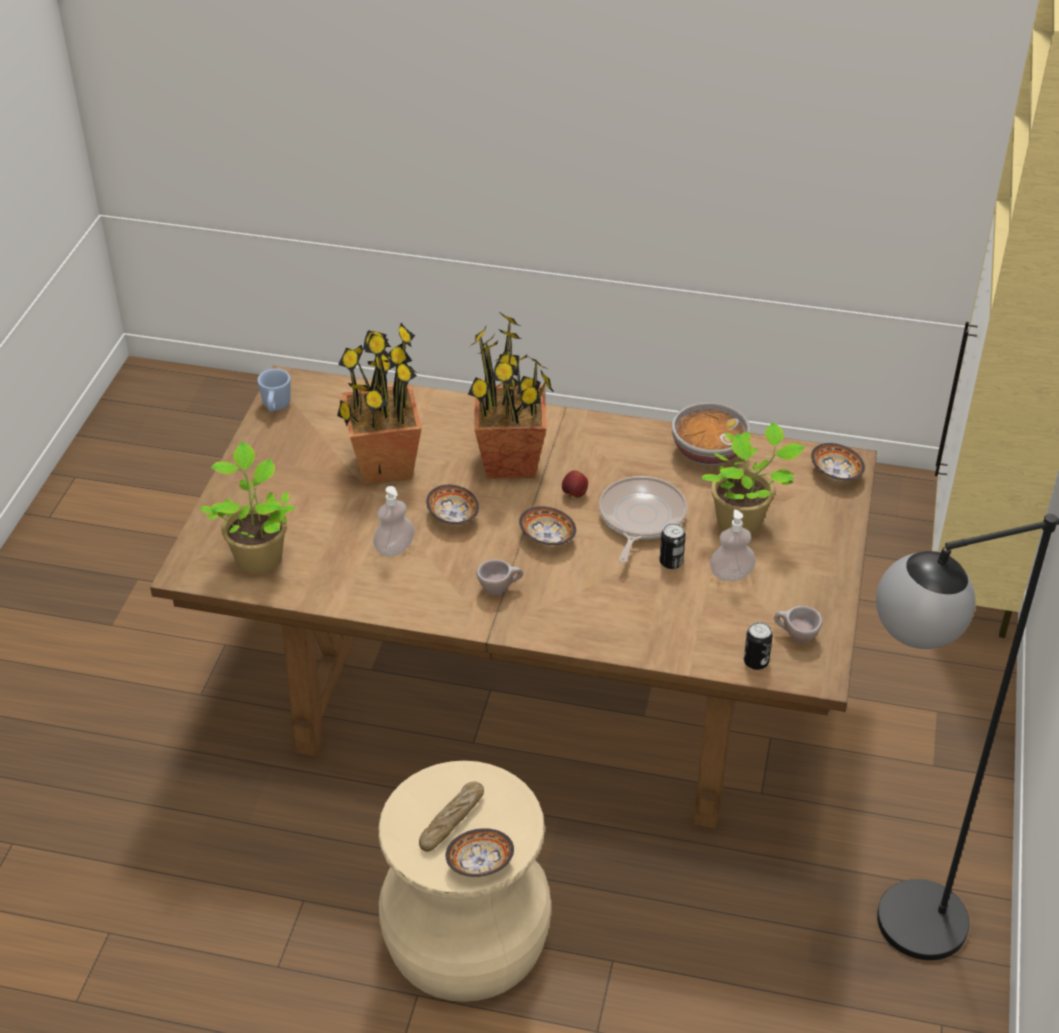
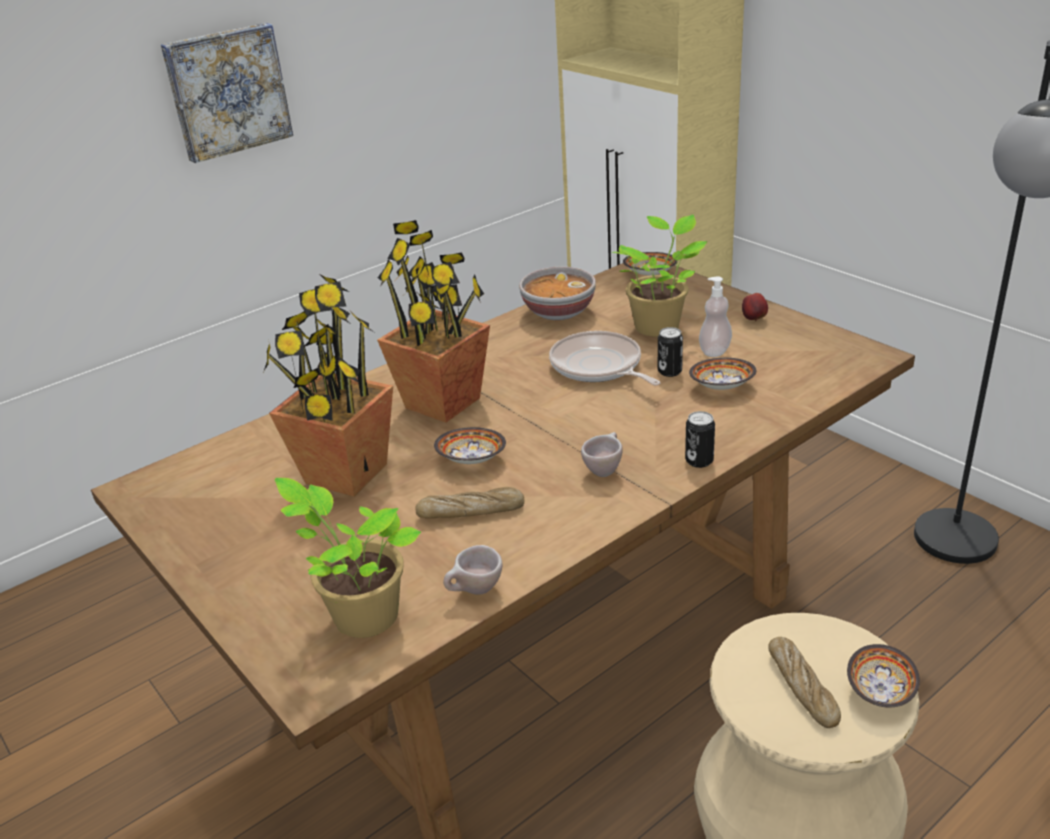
camera: 50 degrees left, 10 degrees down
(276, 407) = (154, 511): blue mug -> none
(394, 548) = (471, 512): soap dispenser -> bread
(547, 539) = (568, 420): bowl -> bowl (723, 387)
(574, 494) = (528, 386): apple -> apple (754, 319)
(620, 90) = (227, 91): none -> picture
(756, 662) = (832, 376): can -> can (699, 461)
(795, 637) = (818, 350): beige cup -> beige cup (474, 592)

